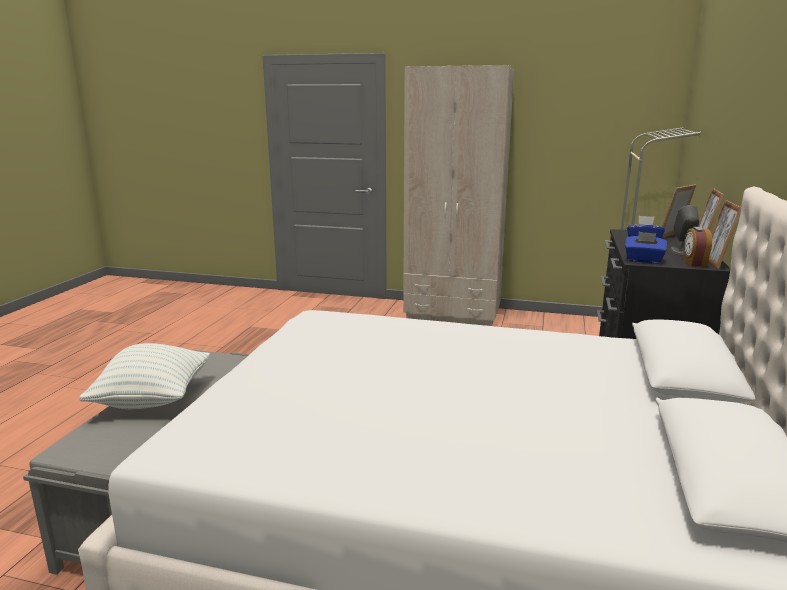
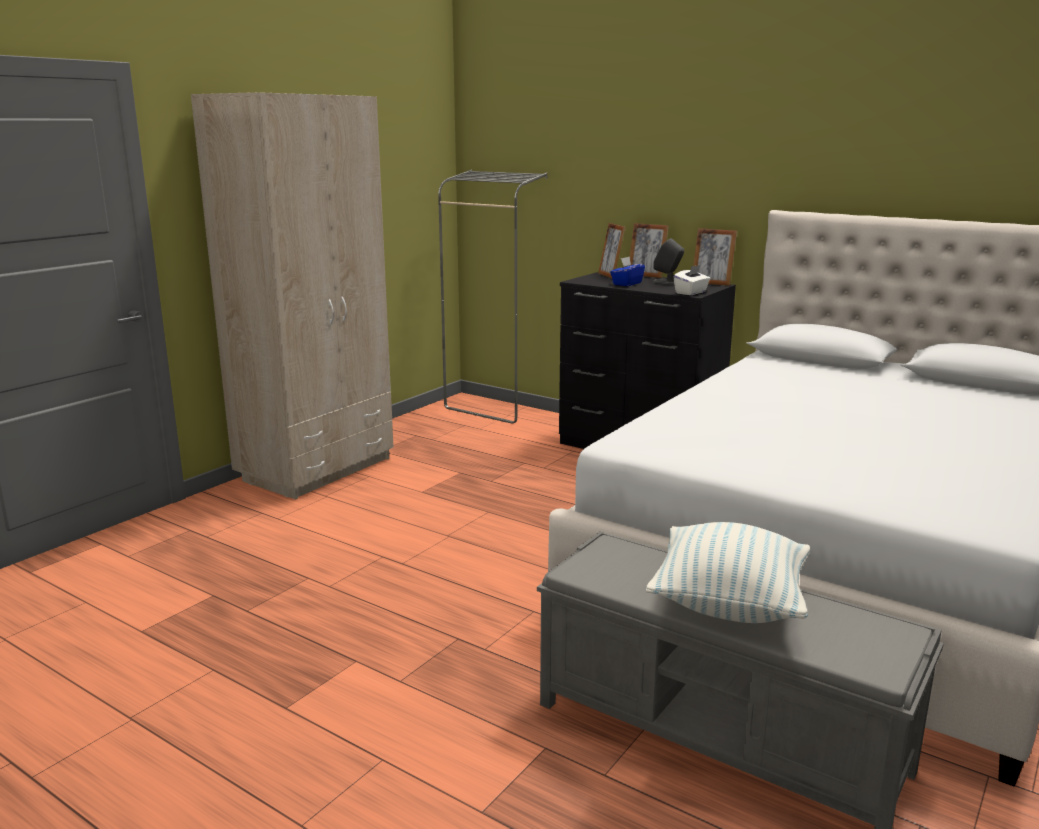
camera: 70 degrees left, 0 degrees up
(643, 260) = (691, 293): blue tissue box -> white tissue box
(694, 263) = (707, 286): alarm clock -> none

